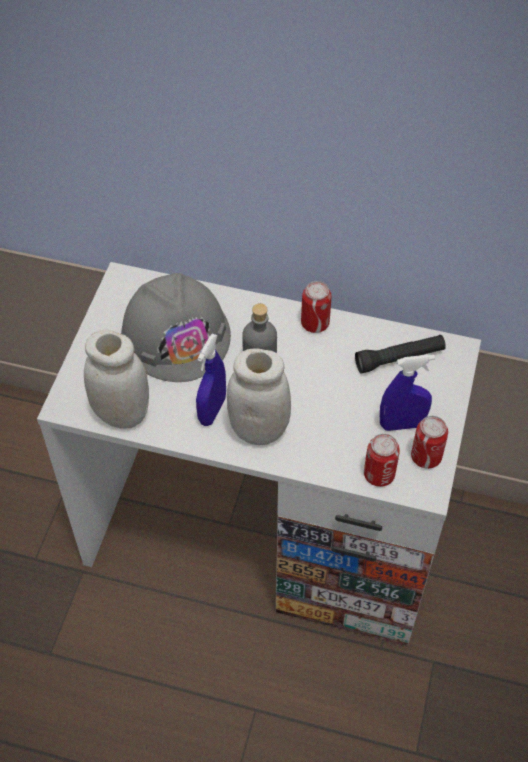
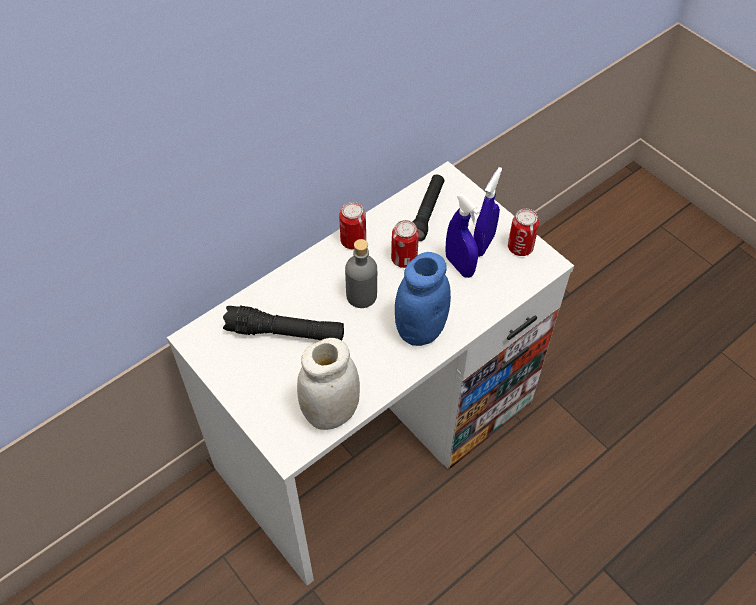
camera: 55 degrees left, 0 degrees up
(176, 335) = (285, 333): grey hard hat -> black flashlight
(212, 410) = (379, 350): blue spray bottle -> blue spray bottle (459, 266)
(259, 429) = (420, 330): white jar -> blue jar
(379, 474) = (515, 282): can -> can (404, 259)

